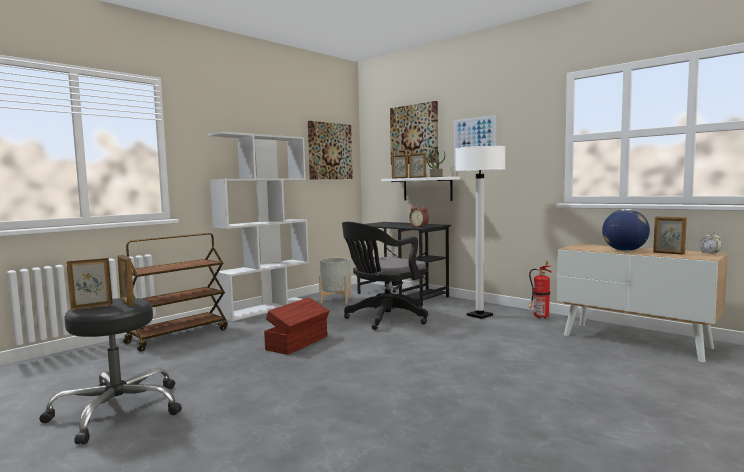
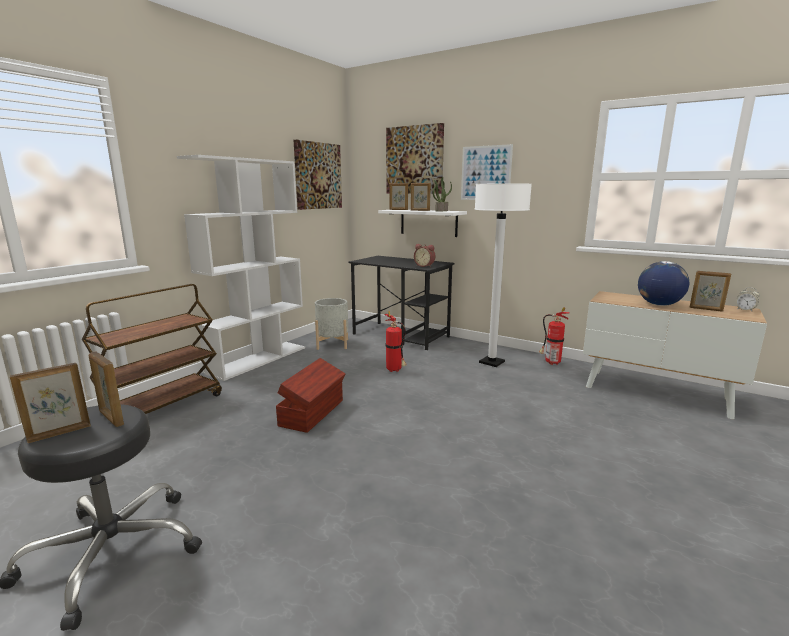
camera: 10 degrees left, 10 degrees up
(384, 319) = (395, 370): black office chair -> fire extinguisher

